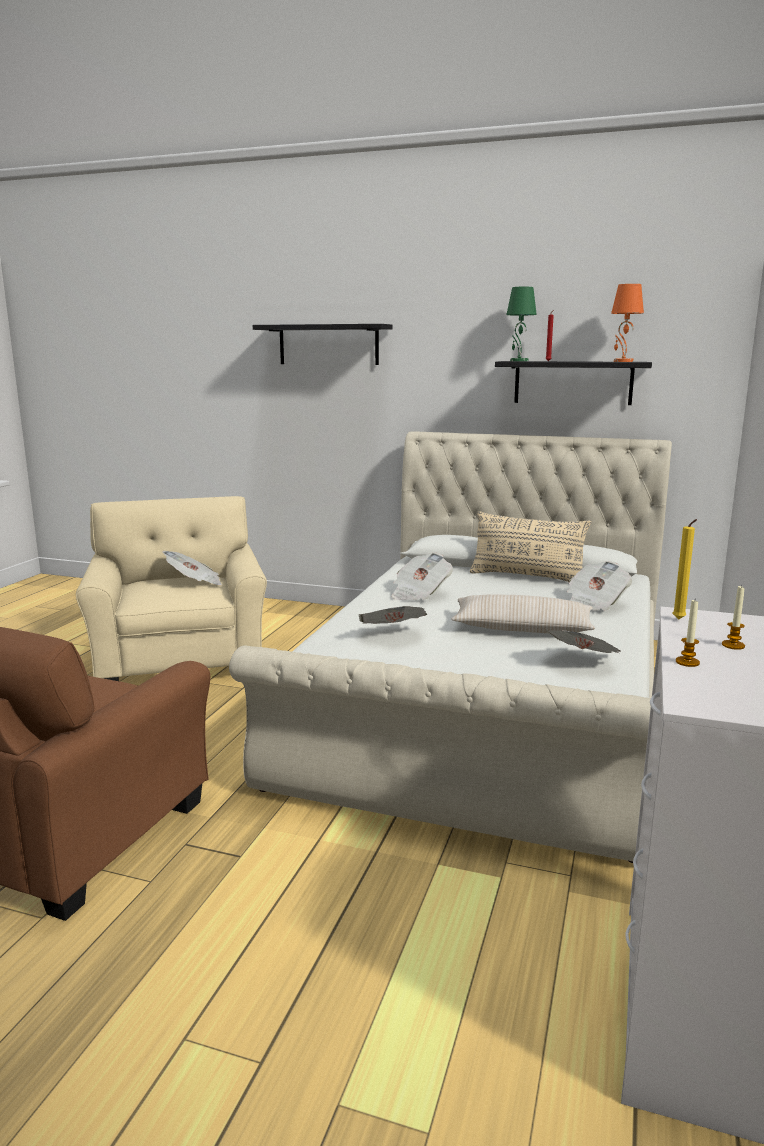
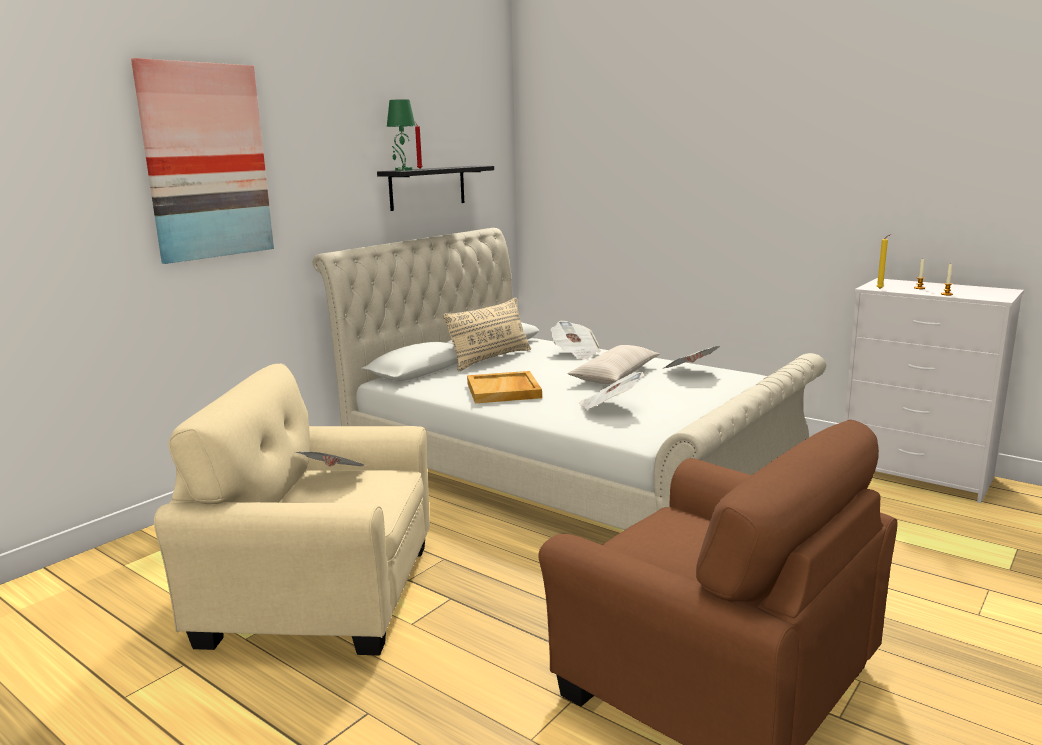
camera: 70 degrees left, 0 degrees up
(328, 345) = (206, 162): black shelf -> picture
(419, 593) = (504, 391): newspaper -> beige tray
(622, 361) = (470, 166): orange table lamp -> none

